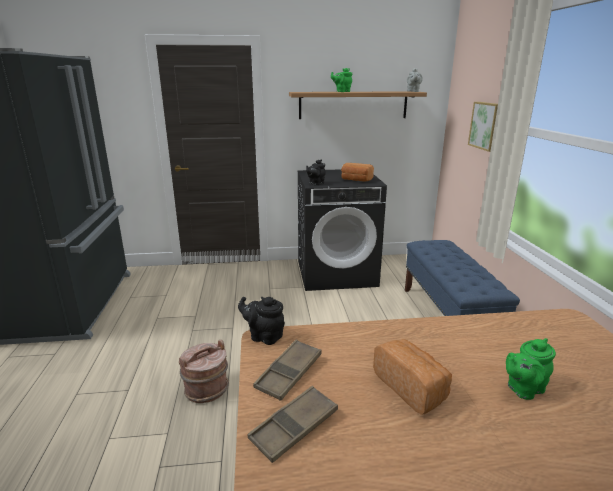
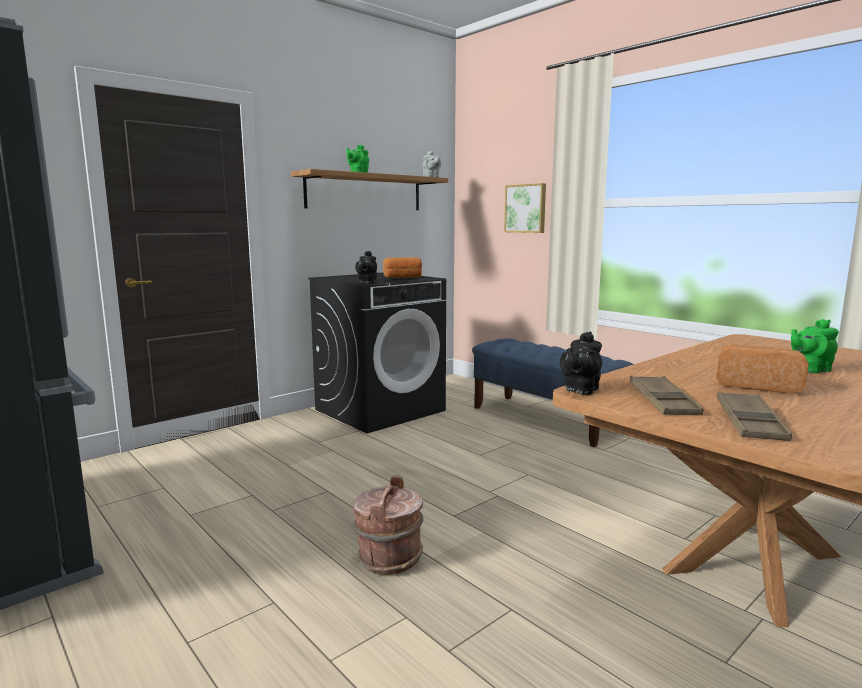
camera: 35 degrees left, 10 degrees down
(264, 336) = (580, 390): black teapot -> black teapot turned 45 degrees counterclockwise
(523, 389) = (810, 369): green teapot -> green teapot turned 45 degrees clockwise

